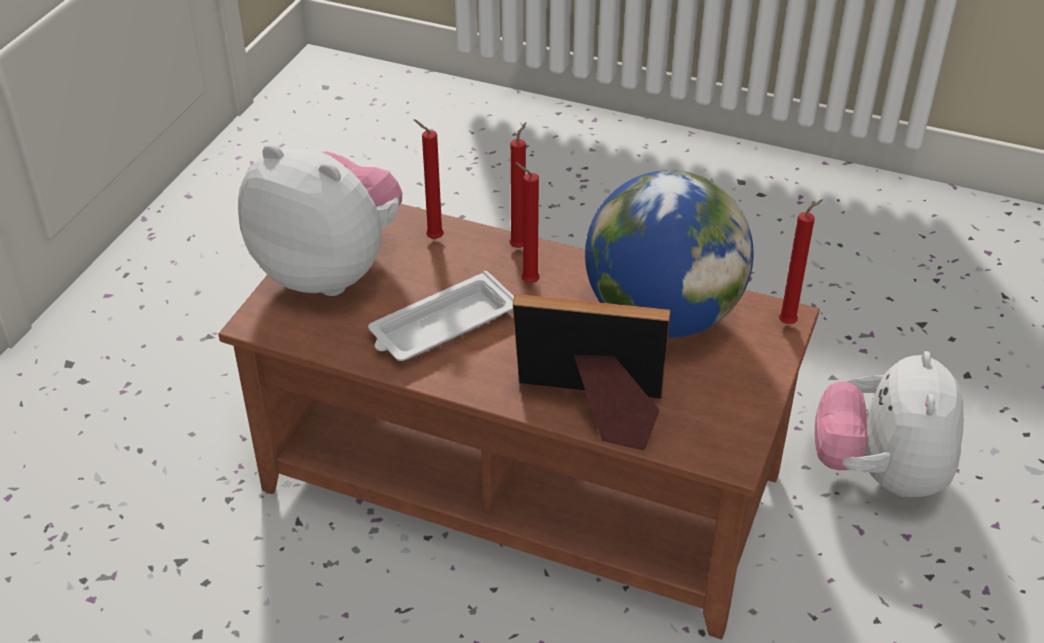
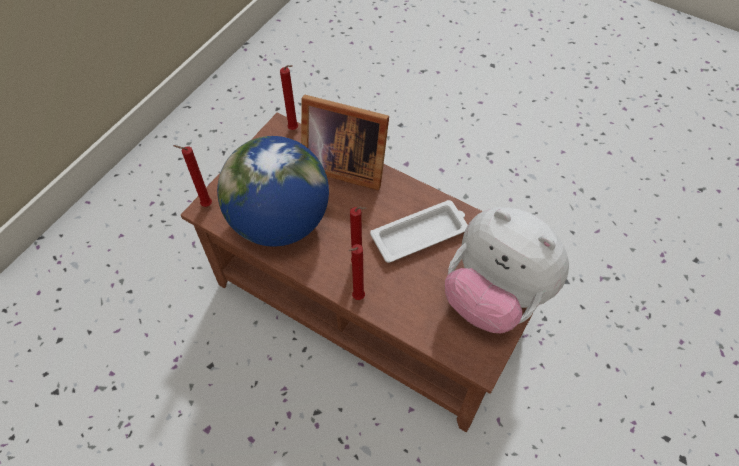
camera: 170 degrees left, 15 degrees up
(432, 238) = (419, 316): red candle -> red candle (294, 129)
(880, 474) = (161, 275): plush toy -> none

